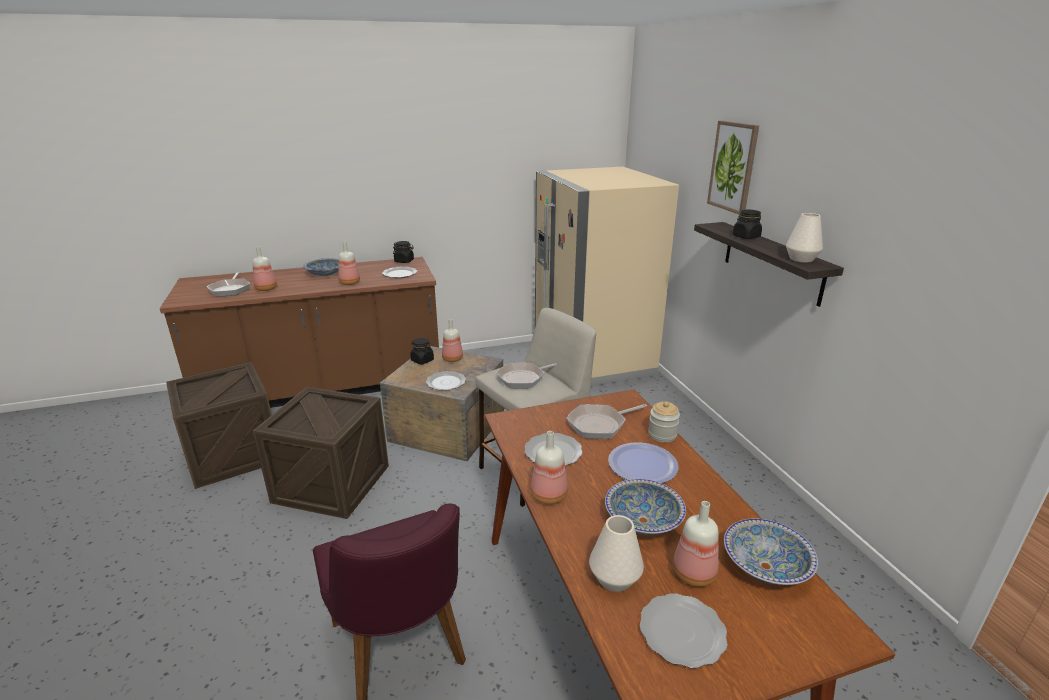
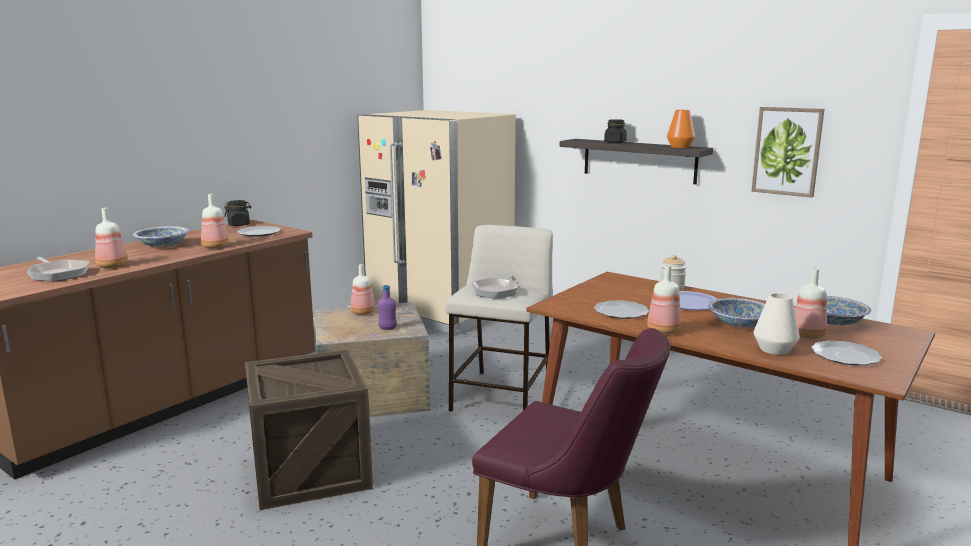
camera: 35 degrees left, 10 degrees down
(233, 454) = (133, 491): crate -> none
(422, 360) = (332, 320): black jar -> none
(445, 382) = (387, 328): plate -> purple bottle
(600, 425) = (622, 292): frying pan -> none
(733, 167) = (579, 89): picture -> picture (787, 151)
(801, 259) = (680, 147): white vase -> orange vase

